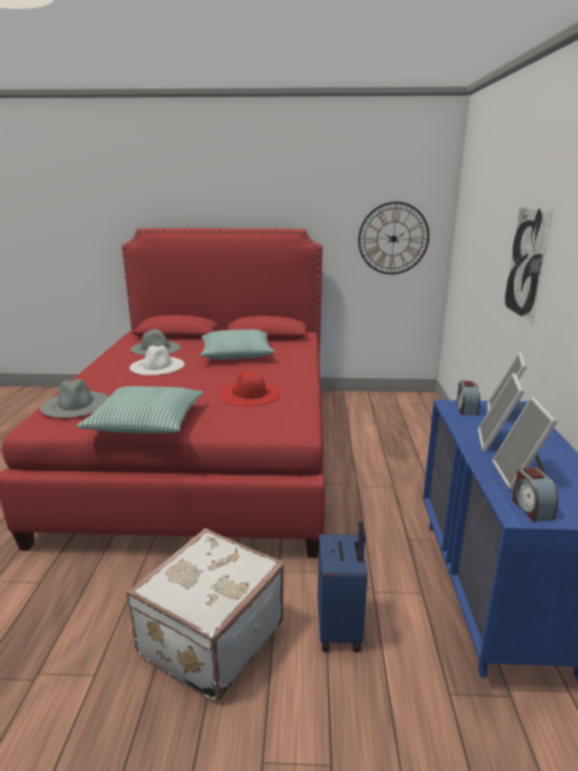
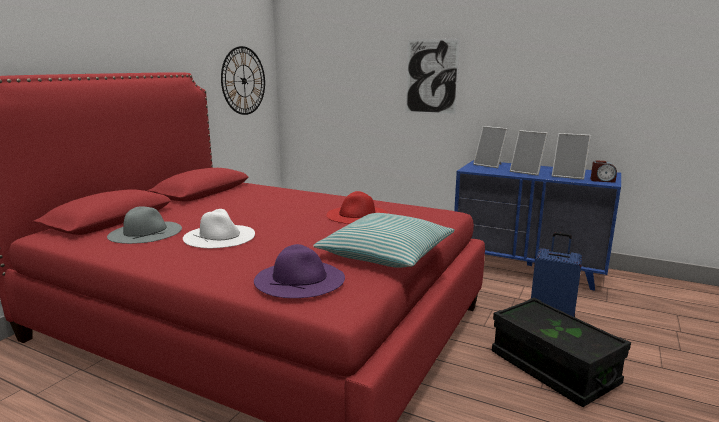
camera: 65 degrees left, 5 degrees down
(75, 404) = (299, 278): grey hat -> purple hat
(209, 638) = (553, 368): white suitcase -> black storage box
(236, 354) = (240, 206): pillow -> none
(466, 409) = (477, 168): alarm clock -> none

